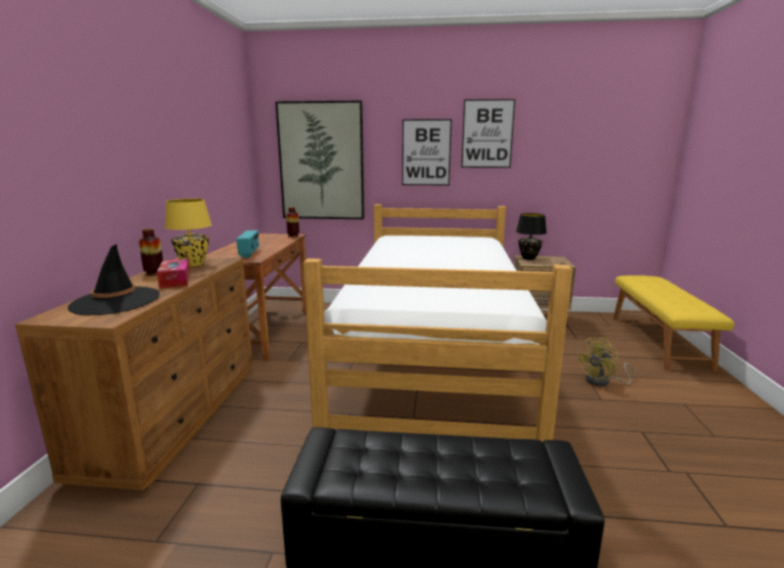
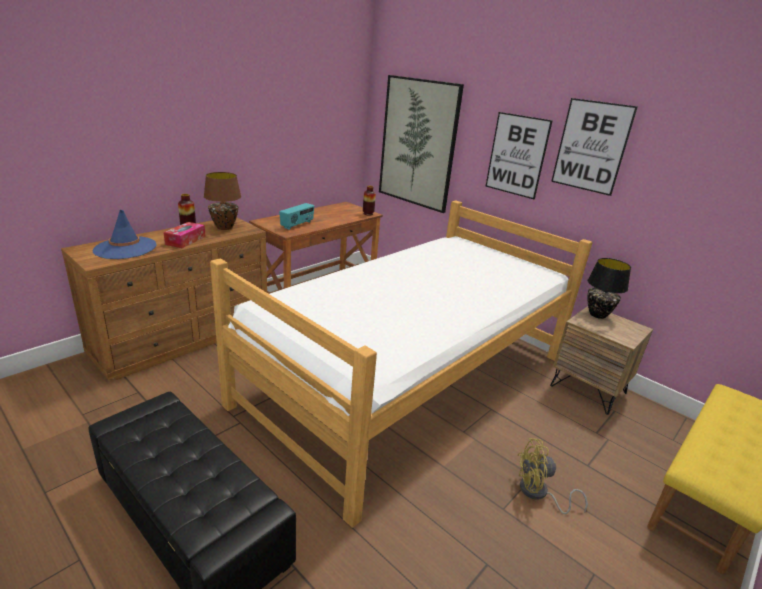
camera: 35 degrees right, 10 degrees up
(115, 301) = (125, 248): black hat -> blue hat
(193, 264) = (224, 227): yellow table lamp -> brown table lamp

